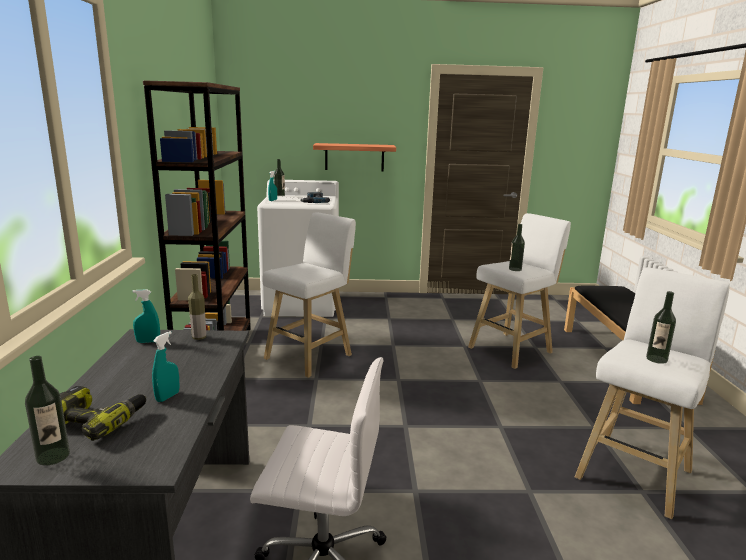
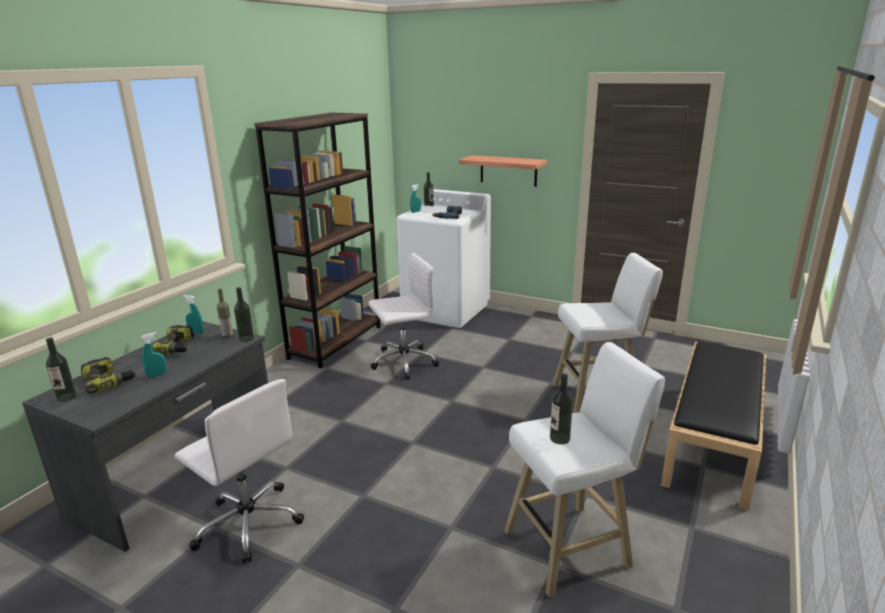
camera: 30 degrees right, 5 degrees up
(146, 362) = (177, 347): none -> power drill
(311, 356) = (403, 362): white stool -> white office chair
(515, 269) = (587, 314): bottle -> bottle (246, 338)

